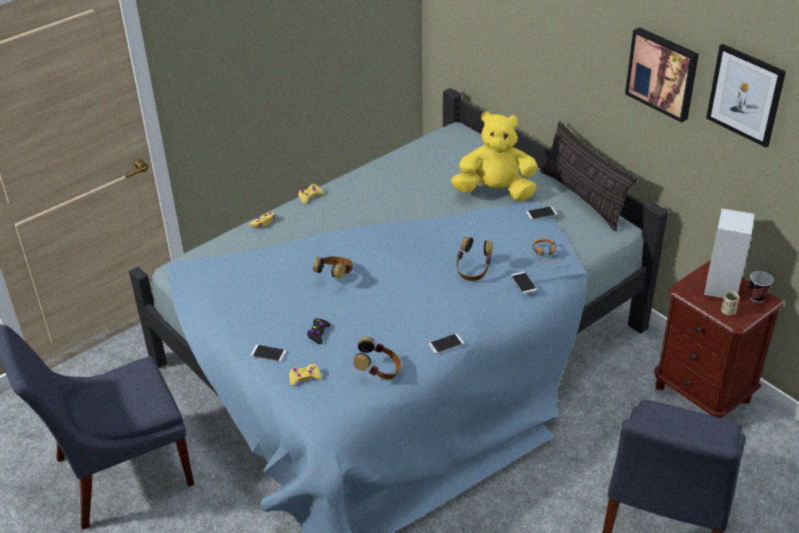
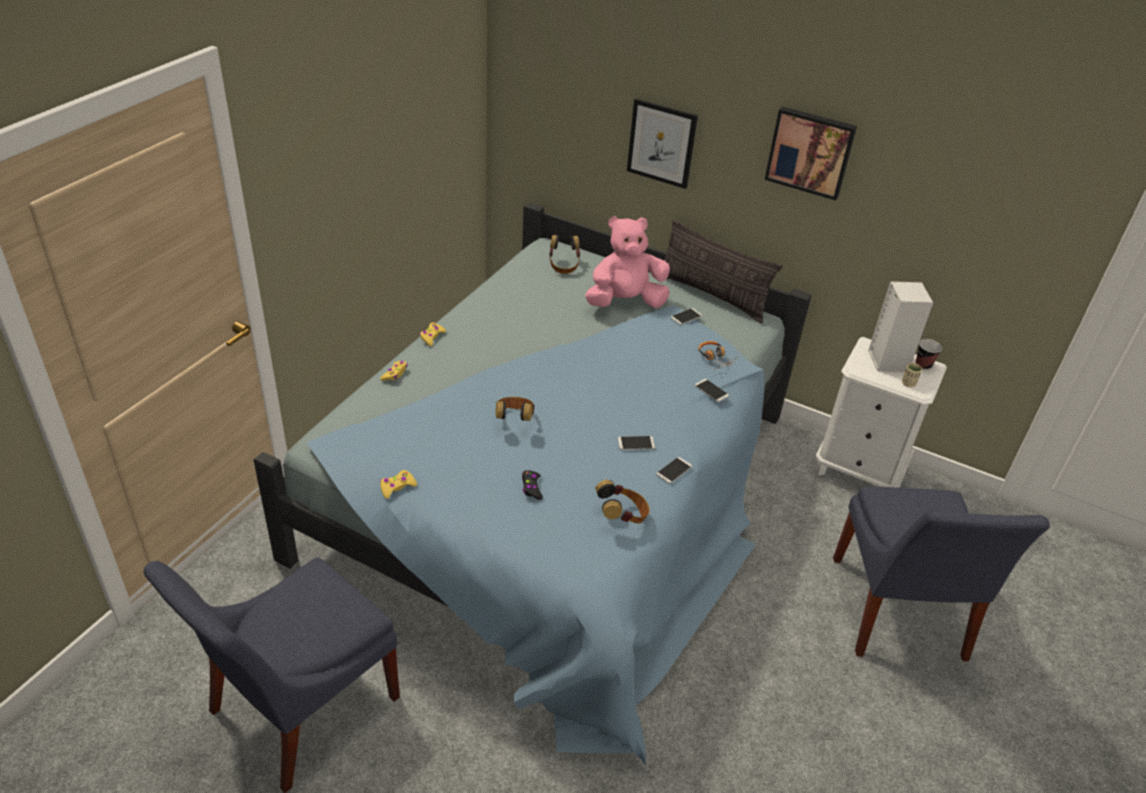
camera: 25 degrees left, 0 degrees up
(268, 353) = (488, 523): phone -> phone (636, 443)
(304, 377) = (545, 542): yellow game controller -> yellow game controller (397, 487)
(473, 271) = (655, 387): headphones -> headphones (563, 266)
(495, 192) = (625, 302): yellow plush toy -> pink plush toy
(702, 393) = (859, 470): brown nightstand -> white nightstand
(745, 95) = (912, 162): picture -> picture (661, 143)

